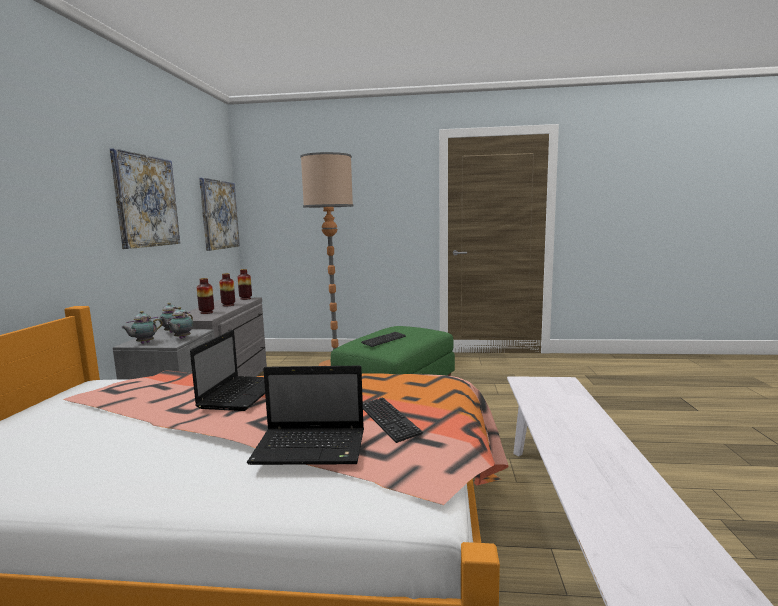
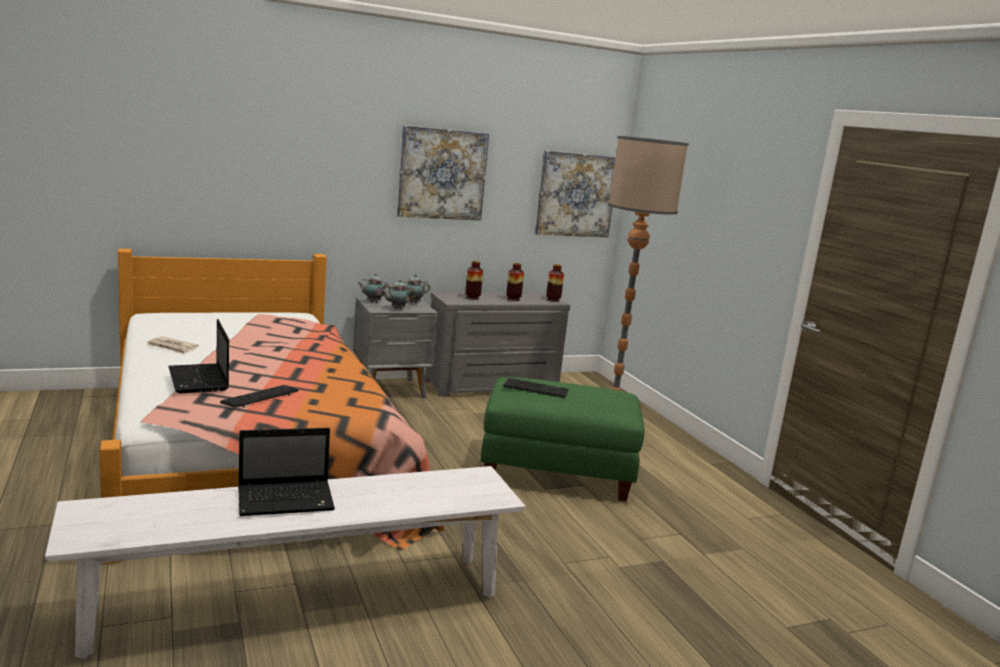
camera: 60 degrees right, 5 degrees up
(117, 468) = (172, 347): none -> newspaper
(241, 393) = (286, 349): laptop -> laptop (287, 500)

